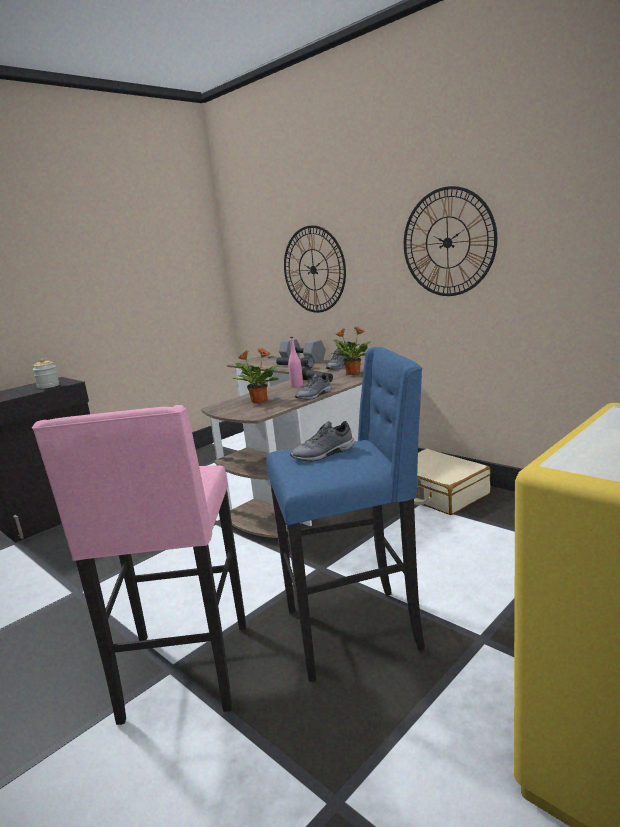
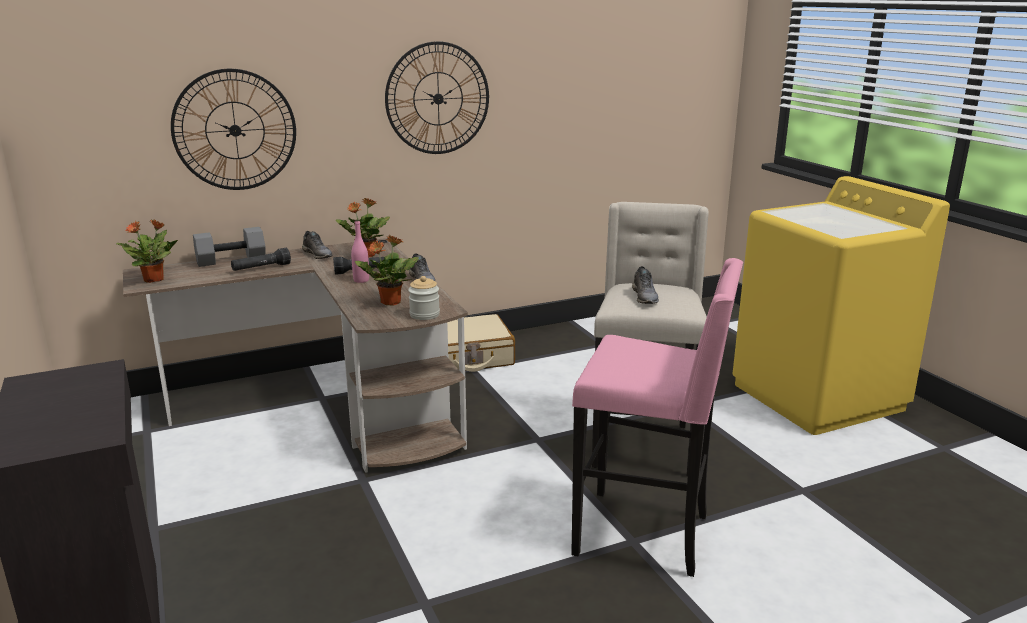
camera: 70 degrees left, 5 degrees up
(48, 386) = (85, 386): jar -> jar (424, 315)
(253, 361) = (154, 279): none -> potted plant
(356, 630) = (642, 445): blue stool -> beige stool

